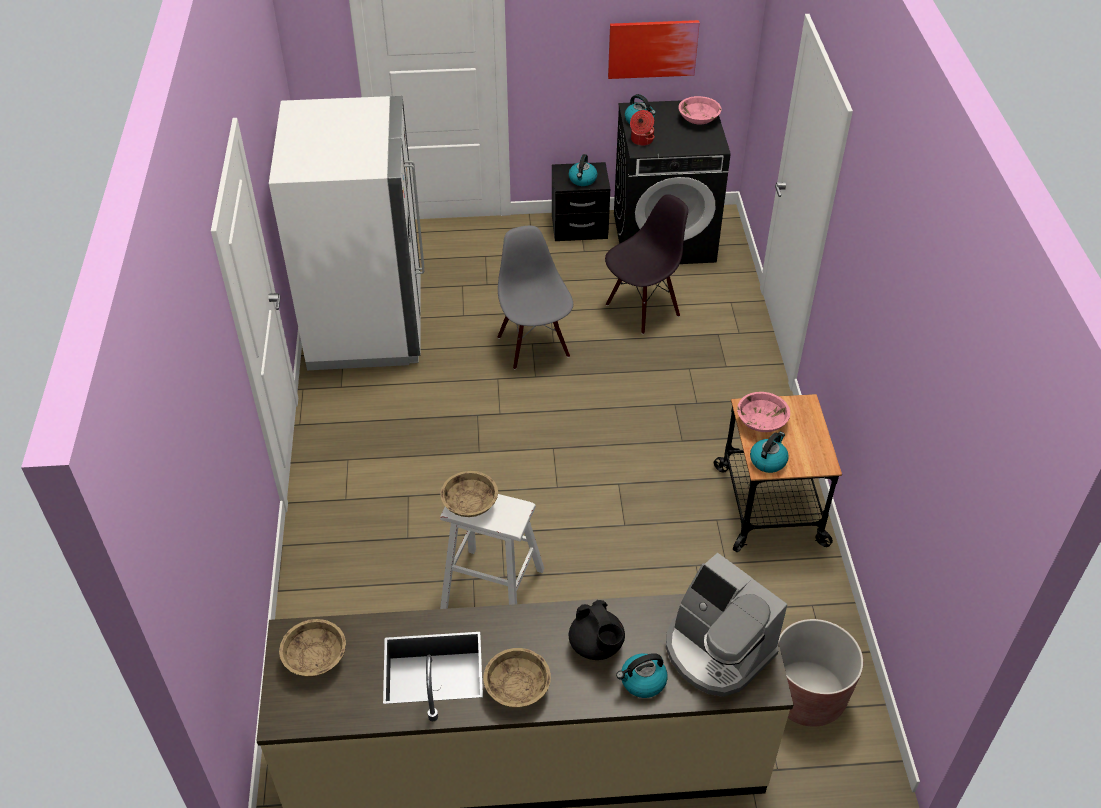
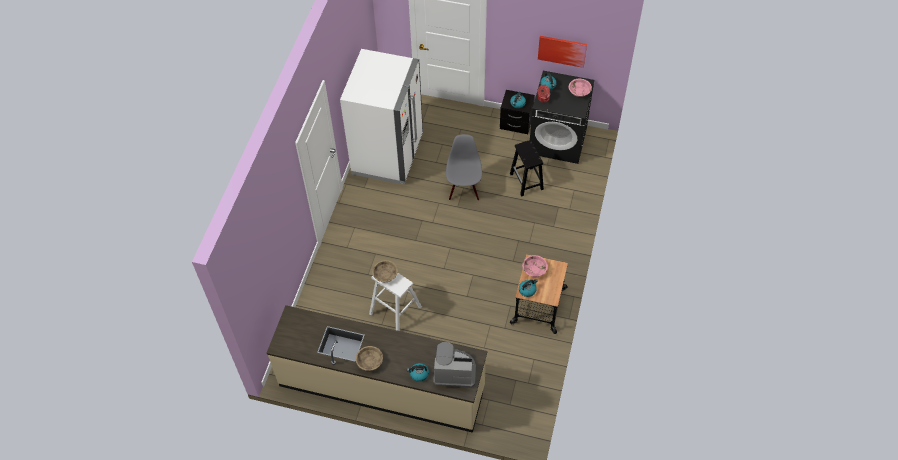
camera: 20 degrees right, 10 degrees up
(315, 658) = (298, 326): beige bowl -> none
(596, 645) = (407, 354): black teapot -> none
(642, 309) = (526, 182): black chair -> black stool
(716, 650) = (454, 371): coffee machine -> coffee machine turned 120 degrees clockwise
(807, 696) = (510, 398): brown planter -> none

